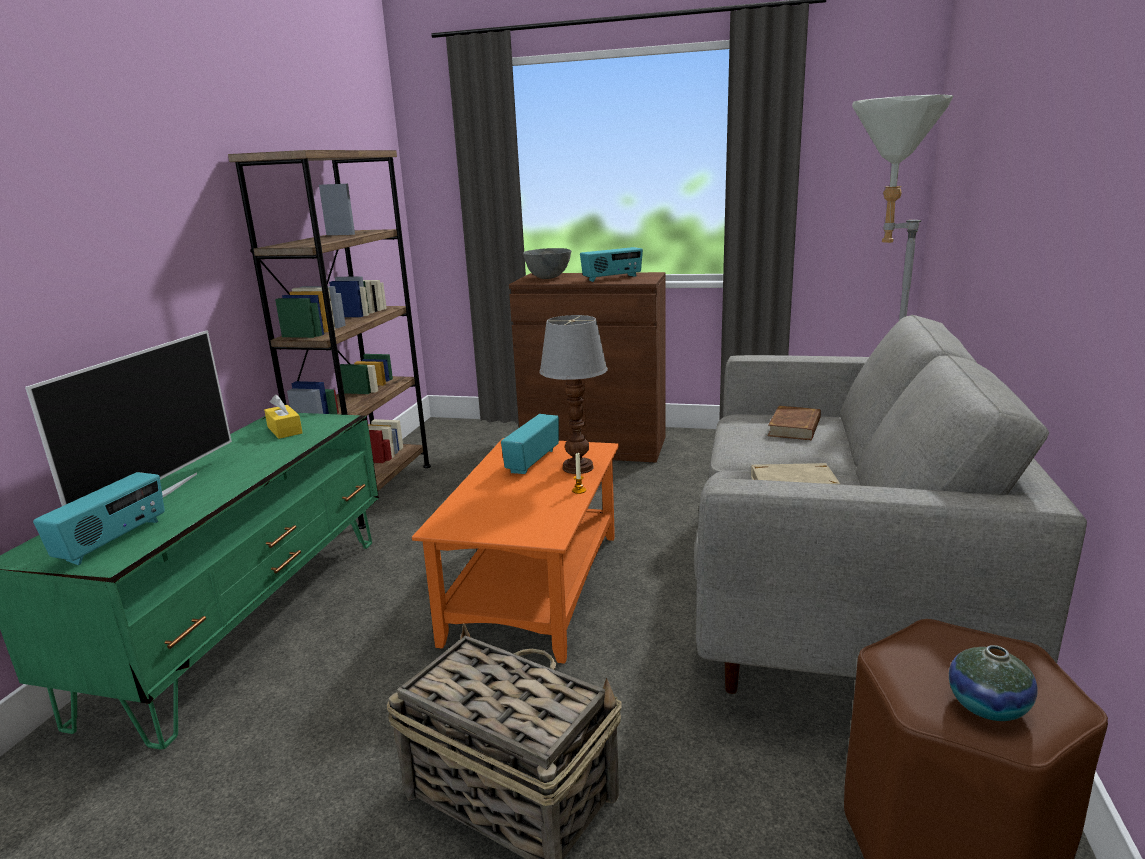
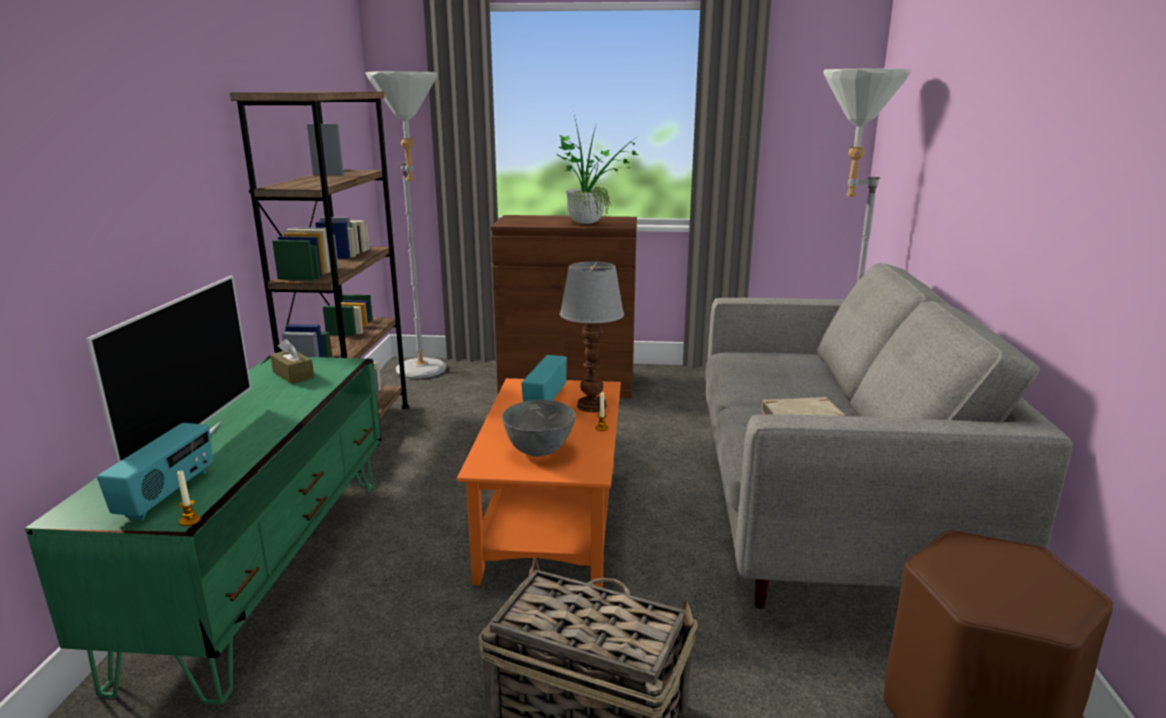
camera: 10 degrees left, 0 degrees up
(120, 567) = (190, 520): none -> candle
(284, 430) = (293, 375): yellow tissue box -> brown tissue box
(455, 434) = (424, 373): none -> grey floor lamp
(547, 278) = (526, 220): grey bowl -> grey bowl (538, 451)
(612, 278) = (590, 222): radio -> potted plant
(795, 427) = (781, 364): brown book -> none
(987, 706) = (1022, 599): vase -> none

